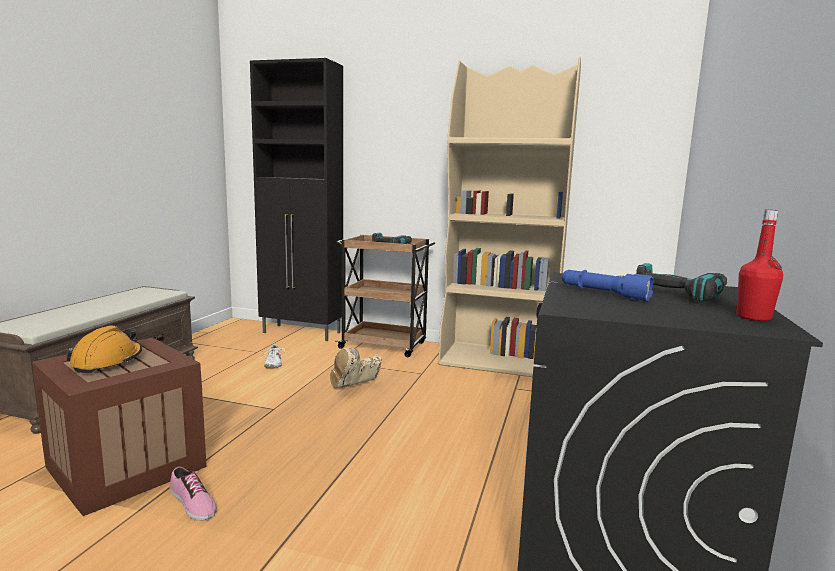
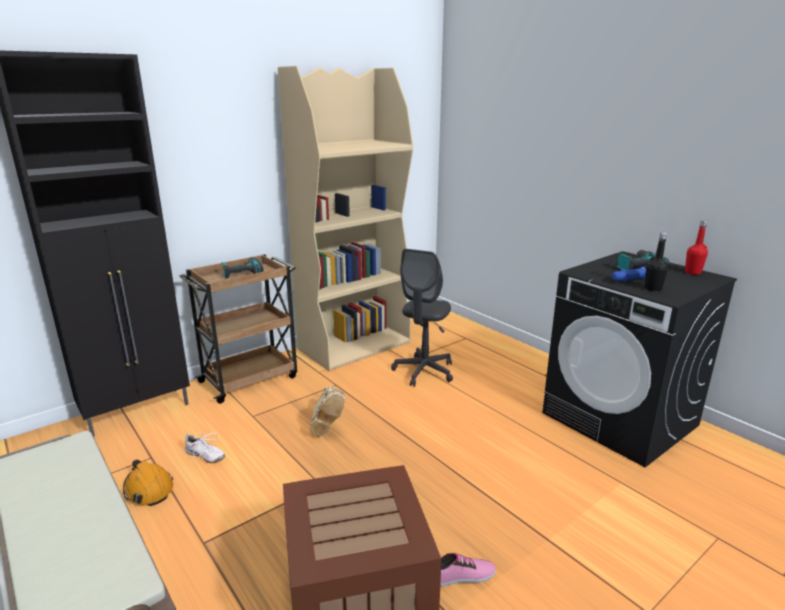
camera: 55 degrees left, 10 degrees up
(107, 361) = (350, 523): orange hard hat -> orange hard hat (148, 489)
(507, 401) = (424, 371): none -> grey office chair
(591, 302) = (653, 288): none -> black bottle

